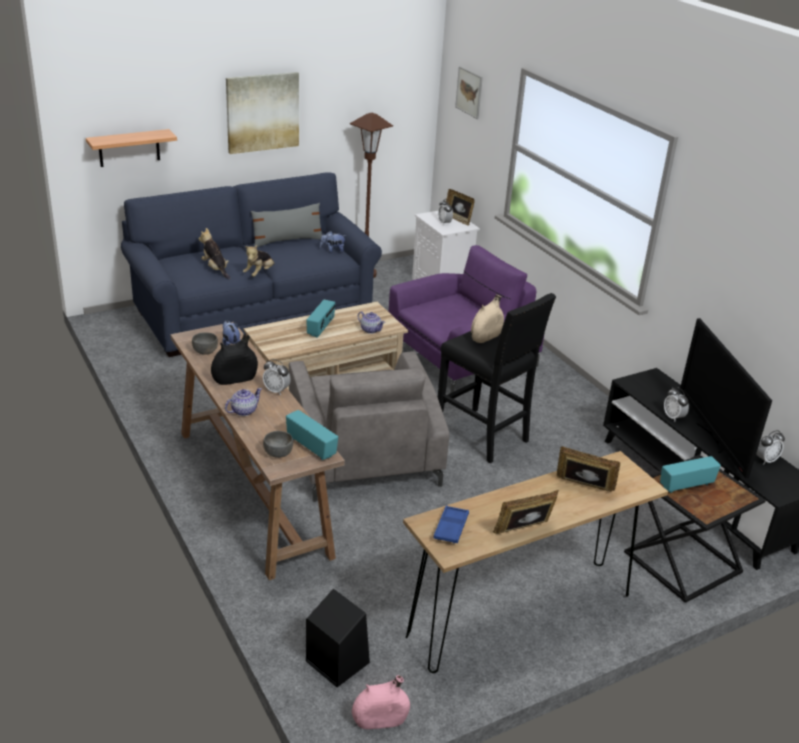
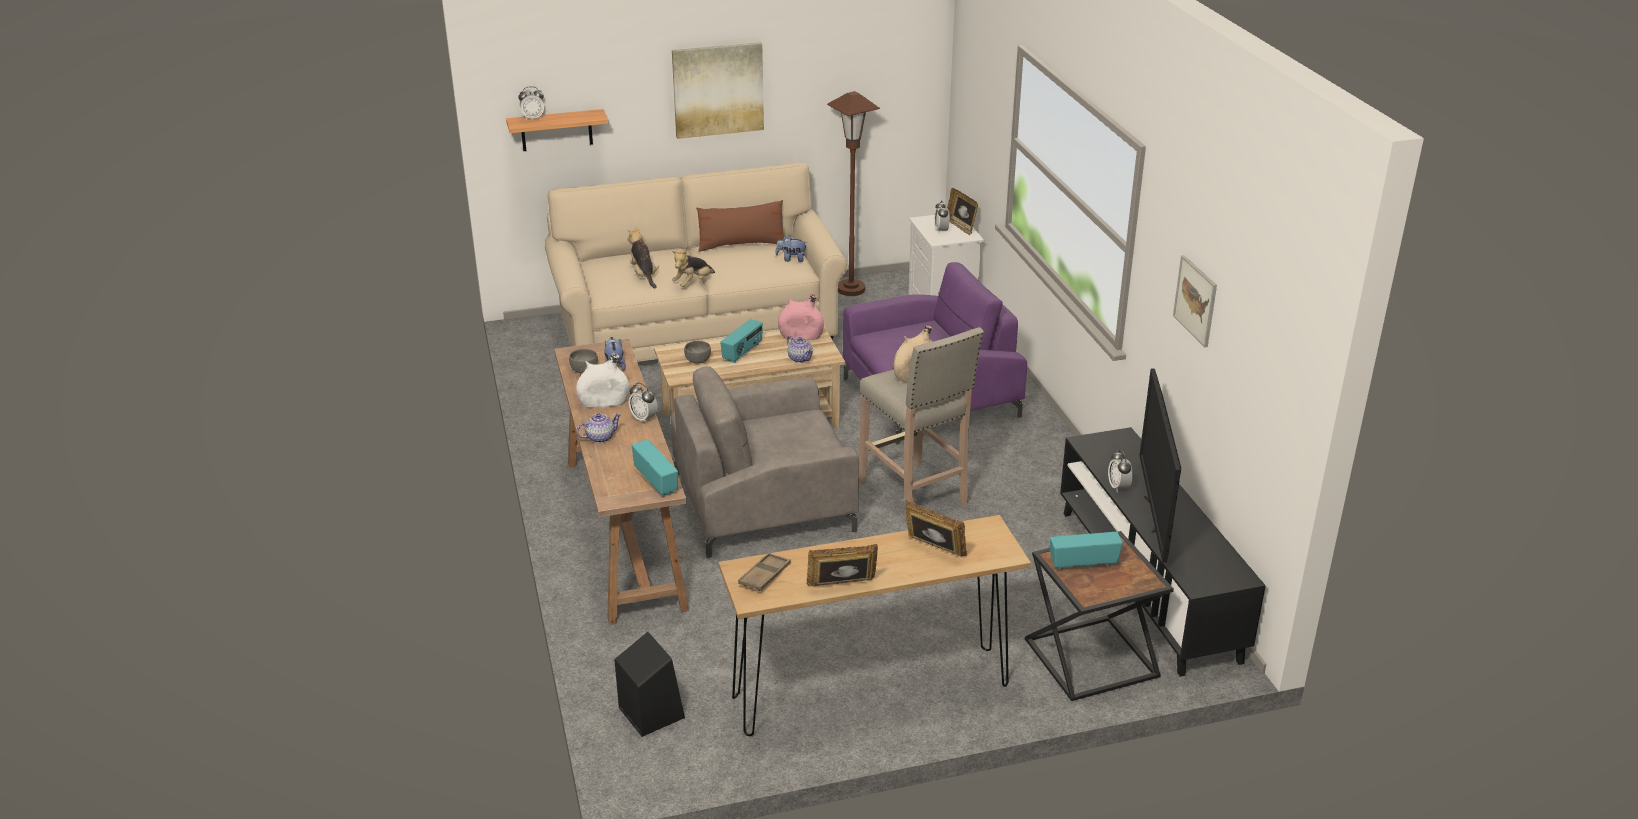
camera: 15 degrees right, 0 degrees up
(234, 379) = (604, 403): black vase -> white vase
(253, 313) = (697, 330): blue sofa -> beige sofa
(278, 453) = (619, 484): grey bowl -> grey bowl (698, 360)
(287, 241) = (741, 245): grey pillow -> brown pillow
(363, 453) = (764, 502): grey armchair -> grey armchair turned 75 degrees clockwise
(380, 720) = (674, 773): pink vase -> pink vase (801, 336)
(451, 528) = (764, 575): blue tray -> brown tray
(469, 92) = (976, 69): picture -> picture (1195, 300)
(483, 436) = (914, 495): black stool -> beige stool
(766, 460) = (1208, 546): alarm clock -> alarm clock (533, 118)

